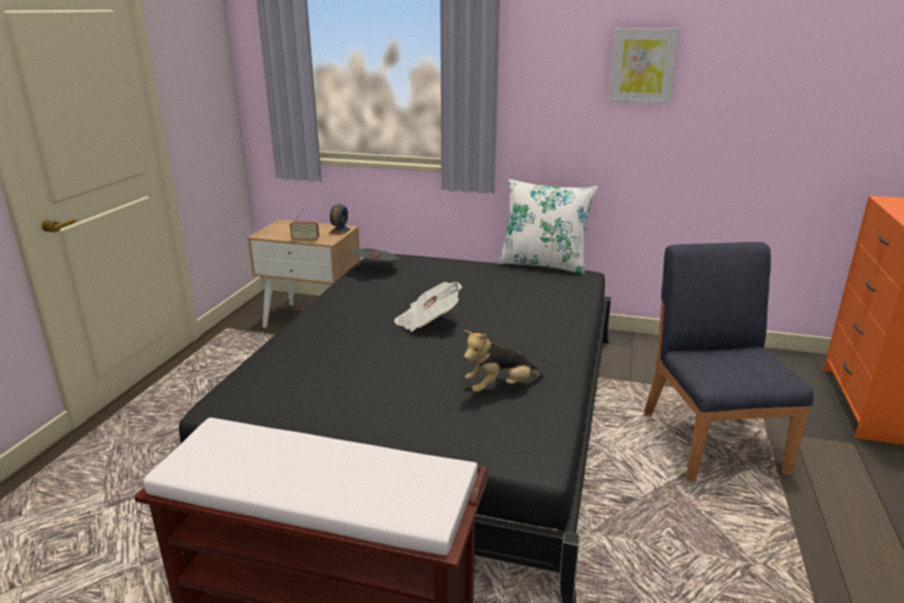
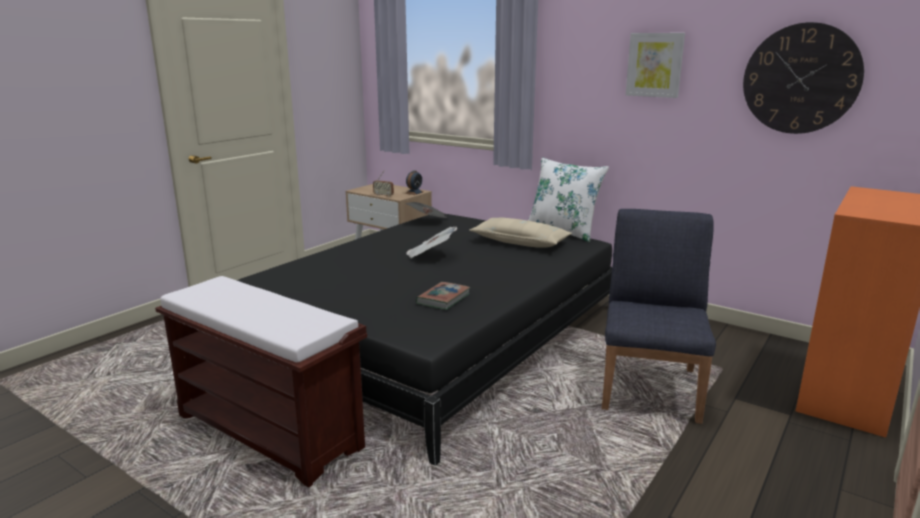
camera: 20 degrees right, 5 degrees down
(500, 388) = (443, 299): plush toy -> book
(512, 286) = (520, 242): none -> beige pillow
(808, 81) = (801, 79): none -> wall clock

